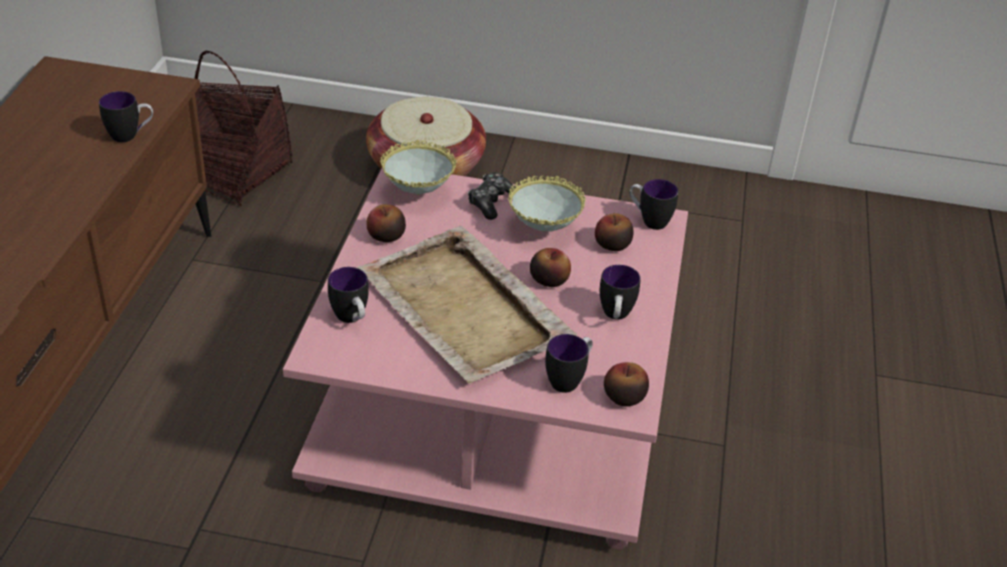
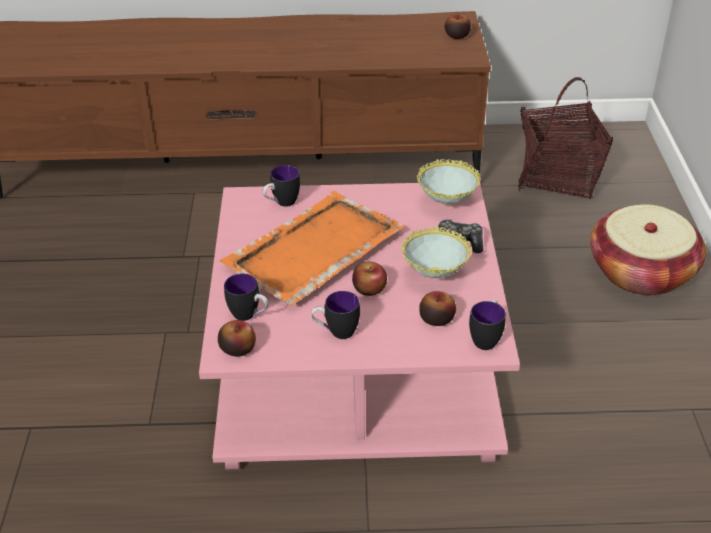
camera: 80 degrees right, 0 degrees up
(131, 136) = (401, 60): mug -> none
(386, 236) = (385, 199): apple -> apple (456, 36)
(464, 310) = (312, 251): beige tray -> orange tray

